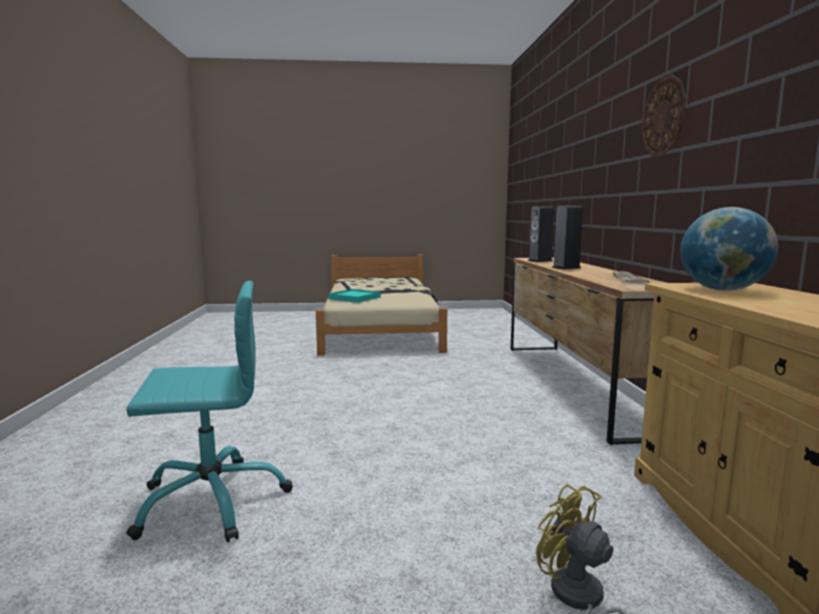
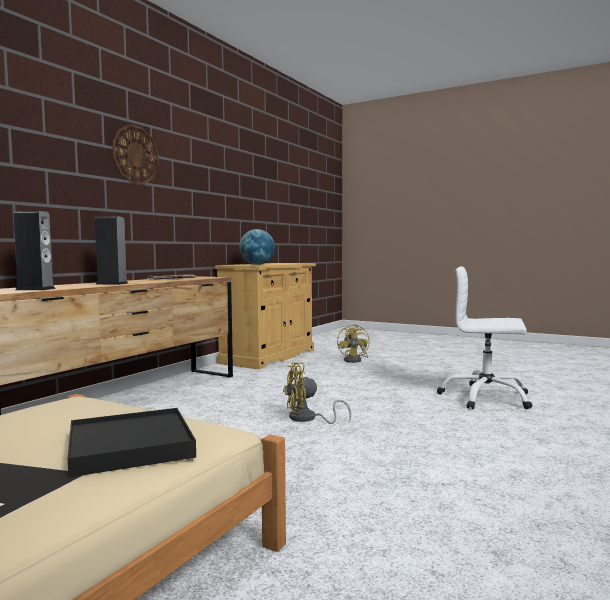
camera: 145 degrees left, 5 degrees down
(212, 500) = (485, 397): turquoise office chair -> white office chair
(354, 298) = (130, 446): turquoise tray -> black tray
(398, 406) = (307, 419): none -> yellow fan

